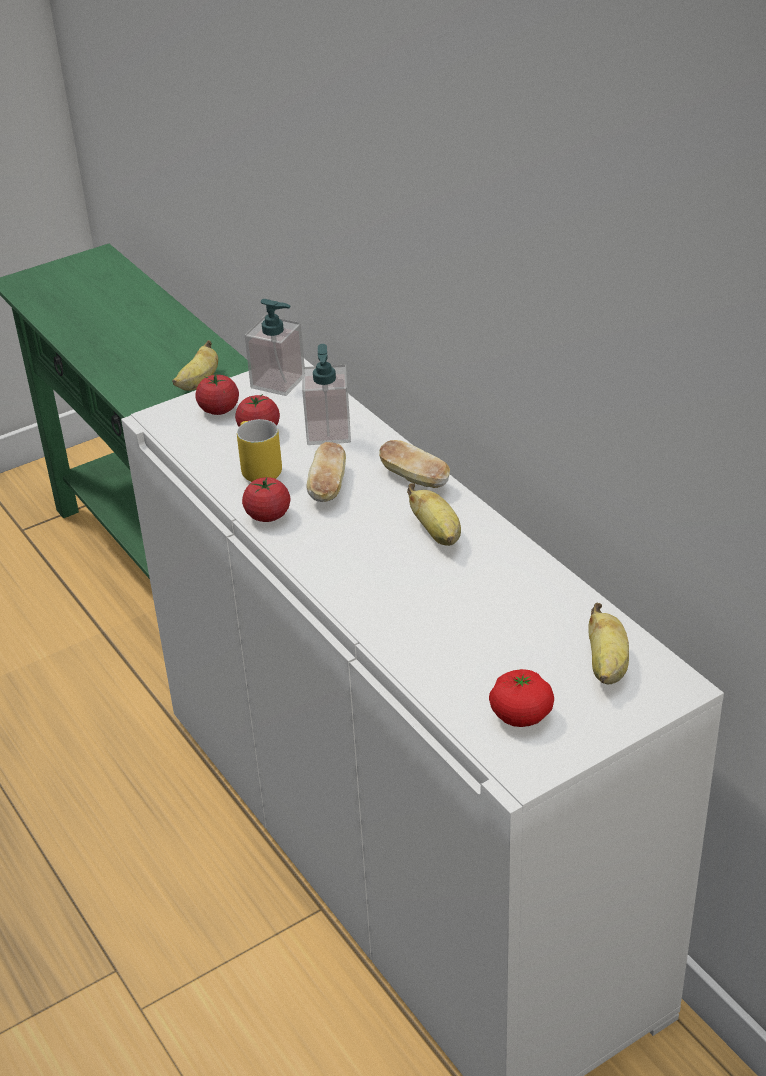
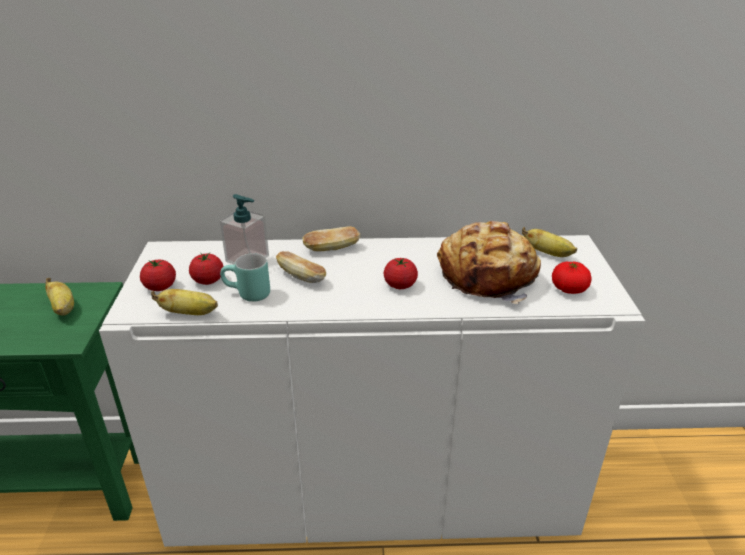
camera: 60 degrees left, 5 degrees down
(255, 469) = (247, 295): yellow mug -> turquoise mug
(268, 515) = (302, 307): tomato -> tomato (400, 285)
(278, 382) = (168, 257): soap dispenser -> none
(437, 534) = (390, 259): banana -> banana (190, 313)
(481, 629) = (488, 275): none -> bread

